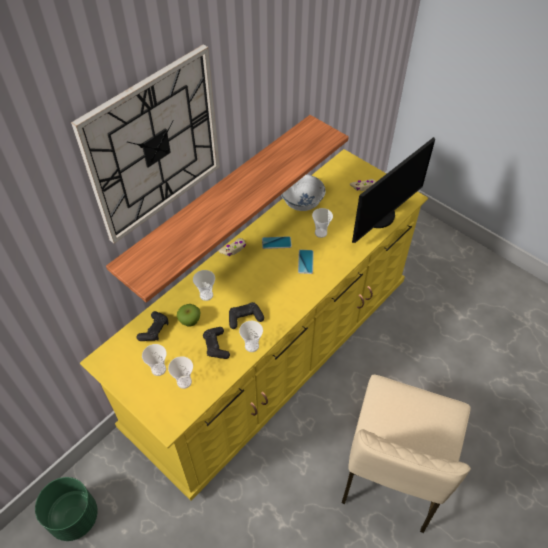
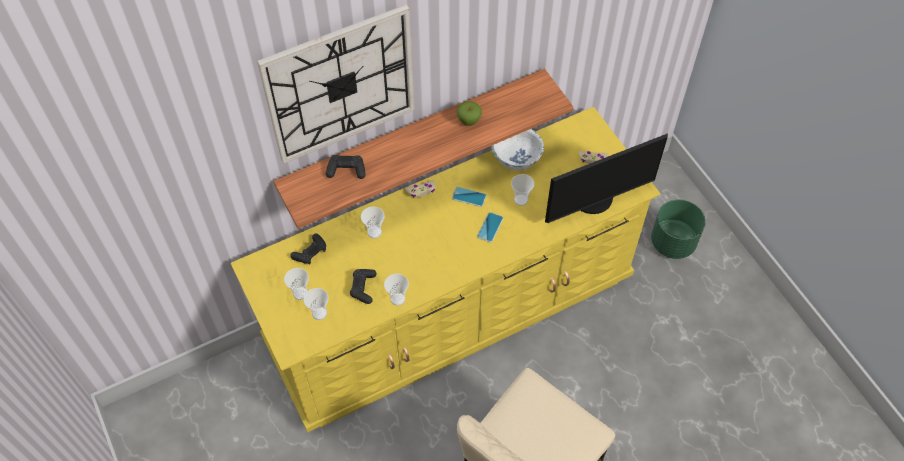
camera: 20 degrees right, 5 degrees up
(74, 516) = (194, 408): green planter -> green planter (672, 242)
(190, 321) = (348, 254): apple -> apple (469, 121)
(245, 318) = (403, 268): black game controller -> black game controller (346, 170)

